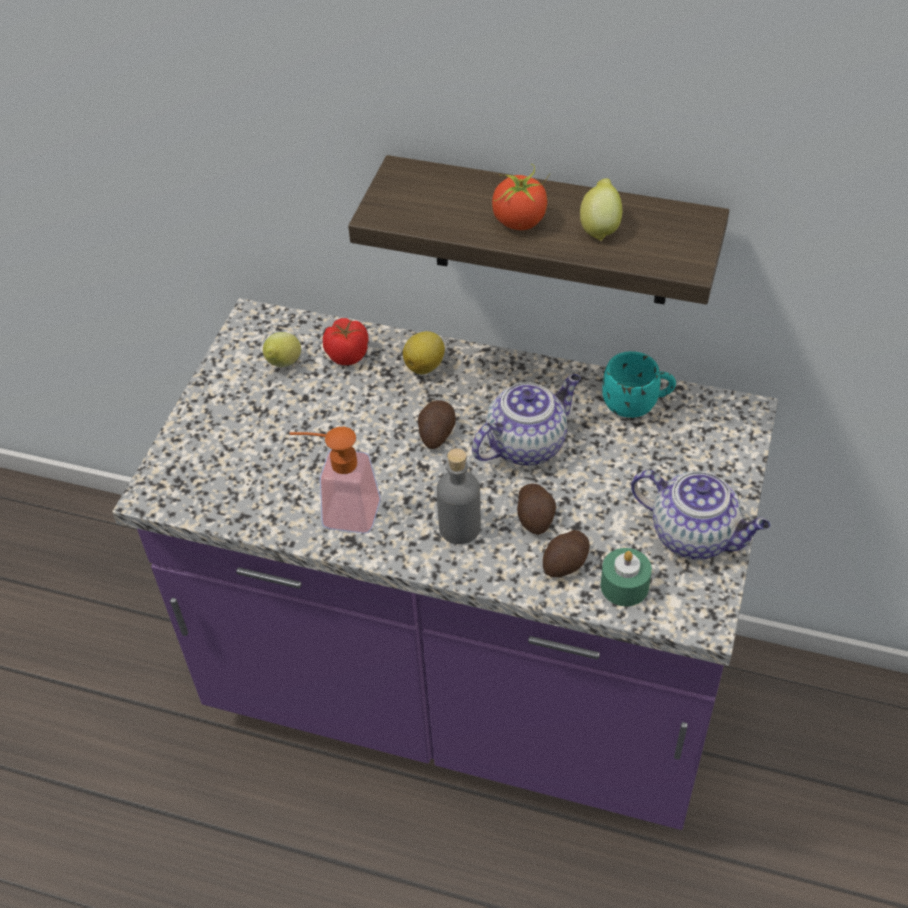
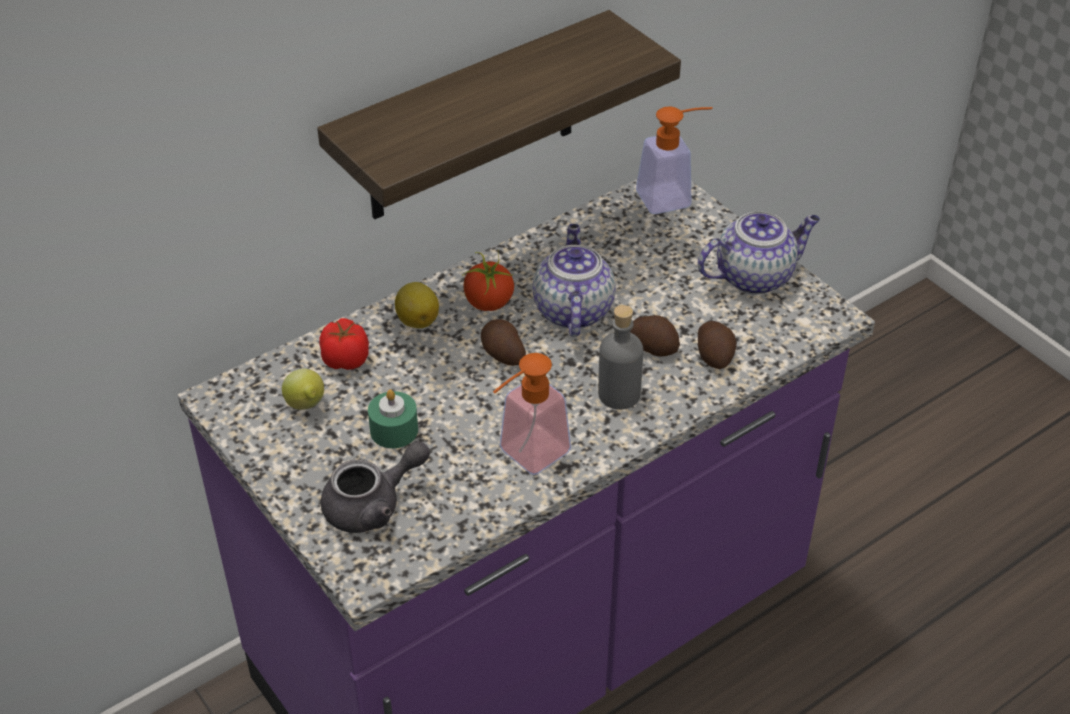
camera: 55 degrees left, 5 degrees down
(220, 457) = (373, 505): none -> grey teapot
(519, 221) = (499, 103): tomato -> tomato (488, 302)
(600, 228) = (557, 71): lemon -> none
(624, 586) = (766, 337): green candle -> green candle (394, 430)
(637, 404) = (597, 231): turquoise mug -> none
(734, 425) = (673, 197): none -> soap dispenser

